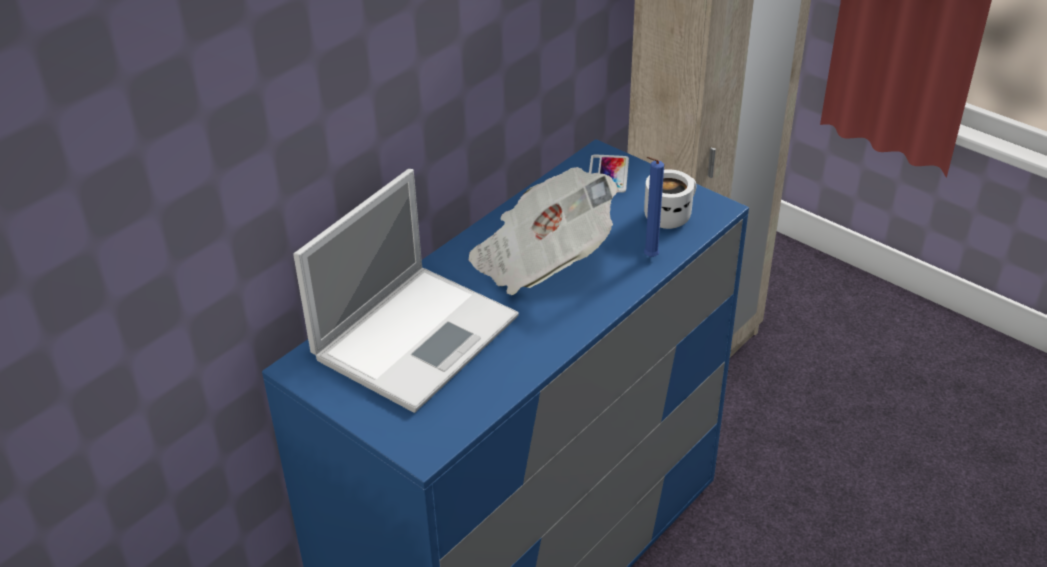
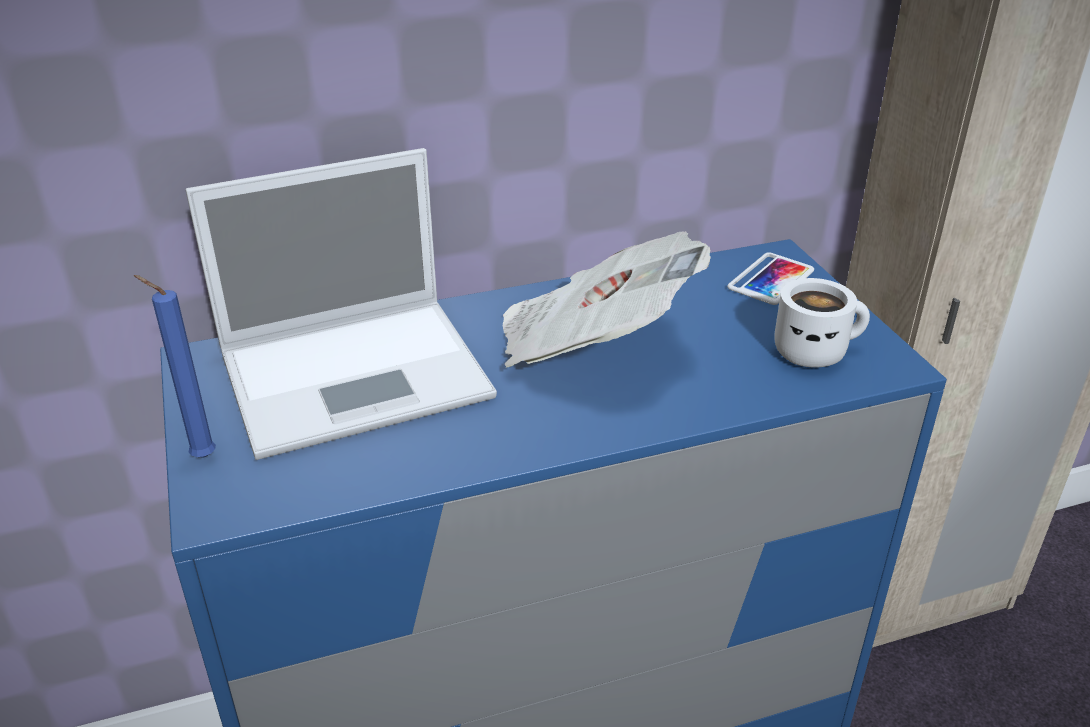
camera: 30 degrees right, 5 degrees down
(648, 257) = (739, 391): blue candle -> blue candle (199, 457)

